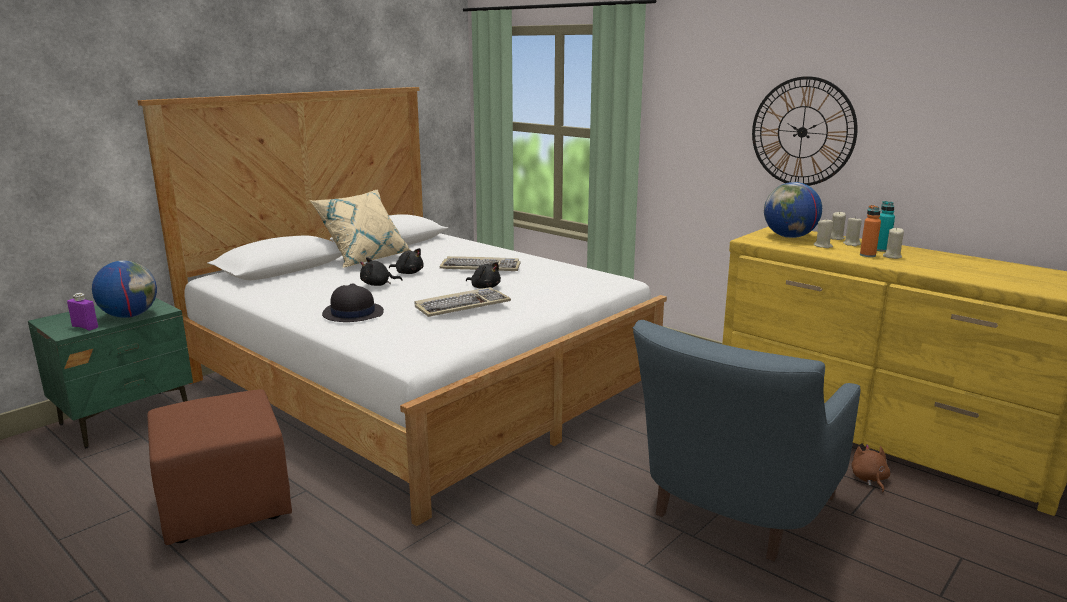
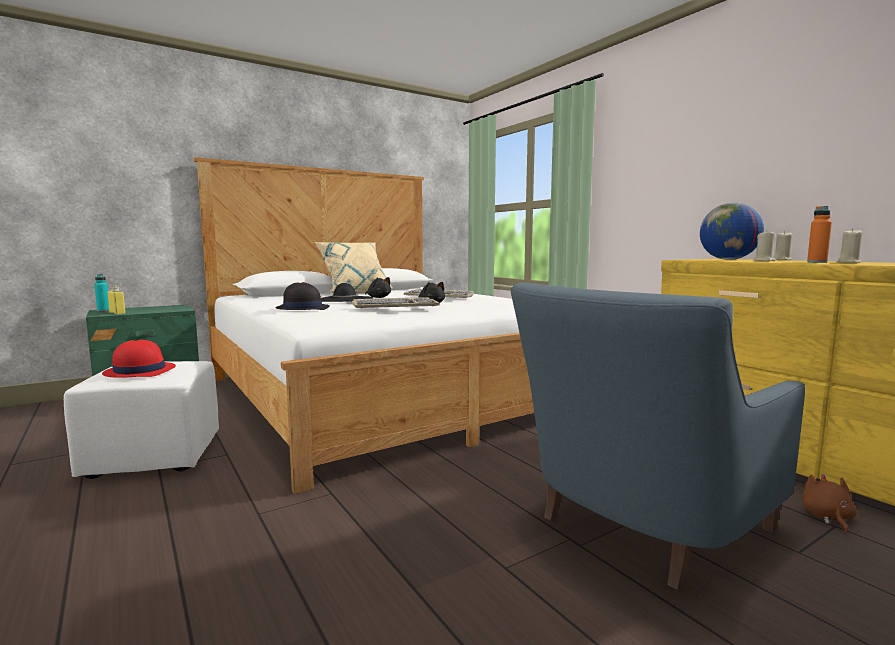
camera: 15 degrees right, 10 degrees down
(85, 327) = (117, 313): purple bottle -> yellow bottle
(129, 316) = (156, 310): globe -> none
(209, 420) = (139, 371): none -> red hat
(224, 504) = (154, 456): brown ottoman -> white ottoman
(378, 284) = (345, 299): black plush toy -> black hat
(802, 132) = (743, 164): wall clock -> none
(851, 244) = (799, 261): beige candle -> none
(881, 249) = (835, 262): turquoise bottle -> turquoise bottle (103, 310)

